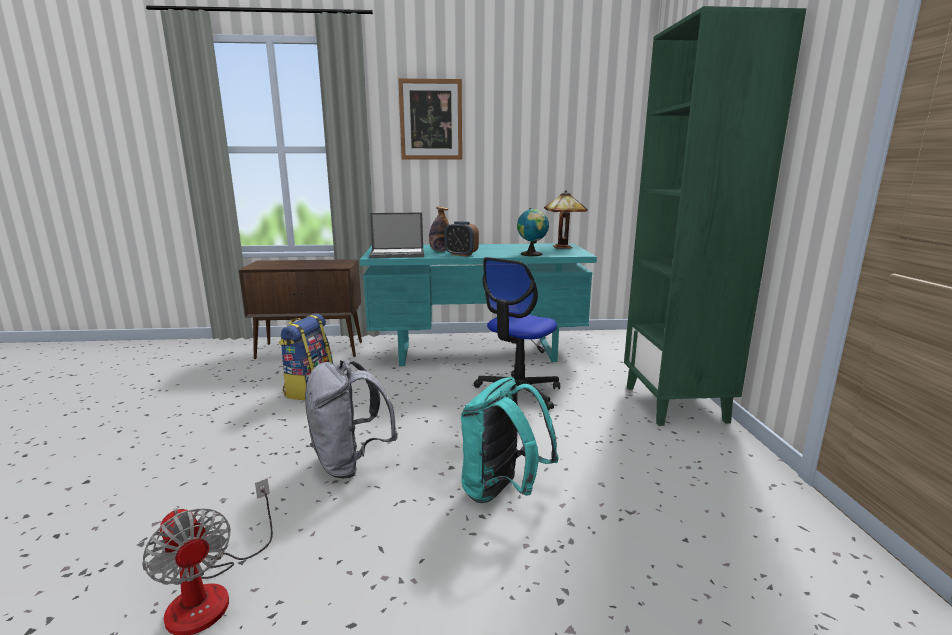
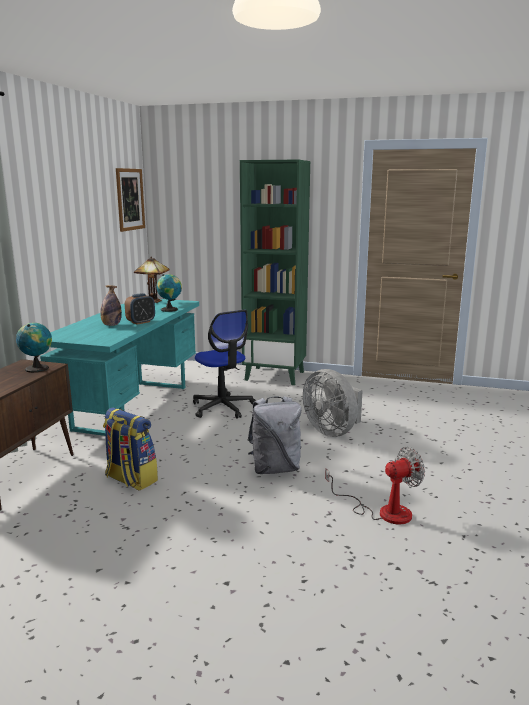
camera: 70 degrees left, 0 degrees up
(332, 265) = (37, 368): none -> globe
(398, 254) = (104, 335): laptop -> none
(431, 120) = (38, 202): picture -> picture (130, 199)
(502, 491) = (332, 431): turquoise backpack -> grey fan

